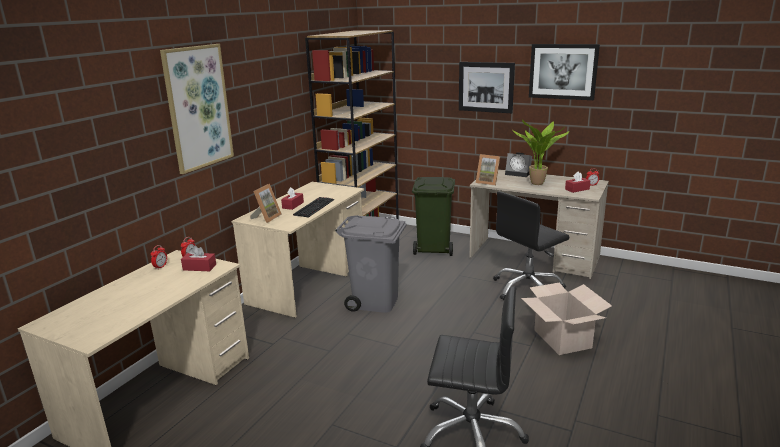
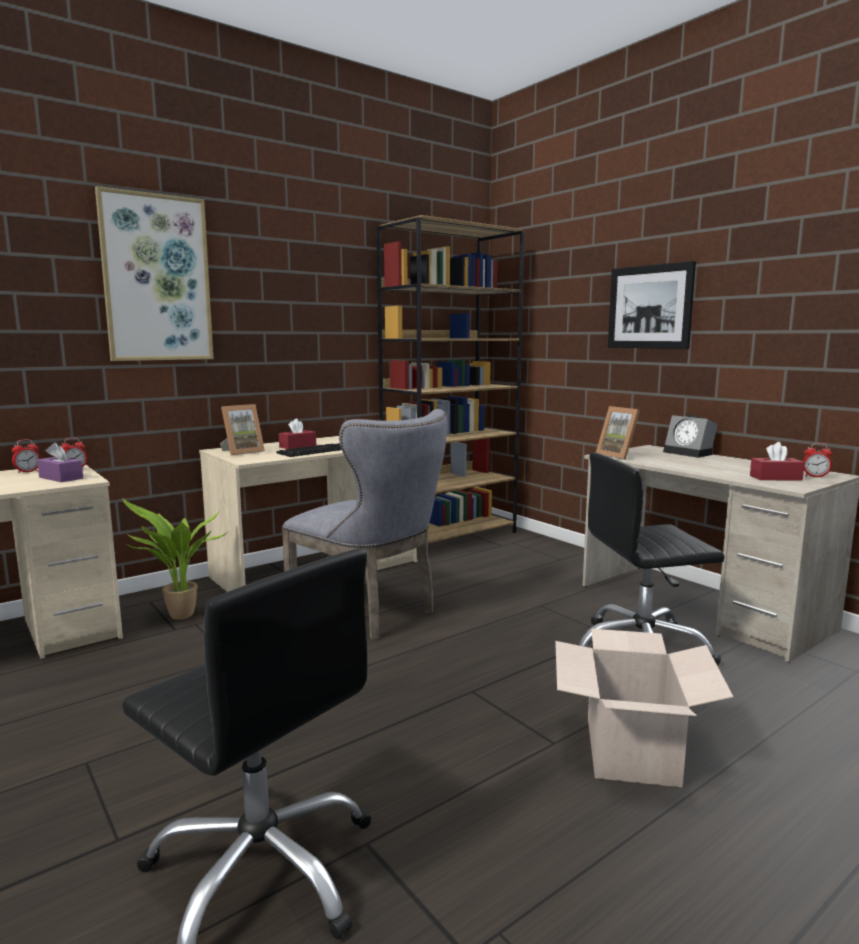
camera: 25 degrees right, 10 degrees down
(199, 267) = (61, 478): red tissue box -> purple tissue box
(375, 302) = (371, 612): grey trash can -> grey chair
(434, 248) = (539, 565): green trash can -> none
(538, 184) = (706, 465): potted plant -> potted plant (179, 618)
(563, 71) = (778, 267): picture -> none

